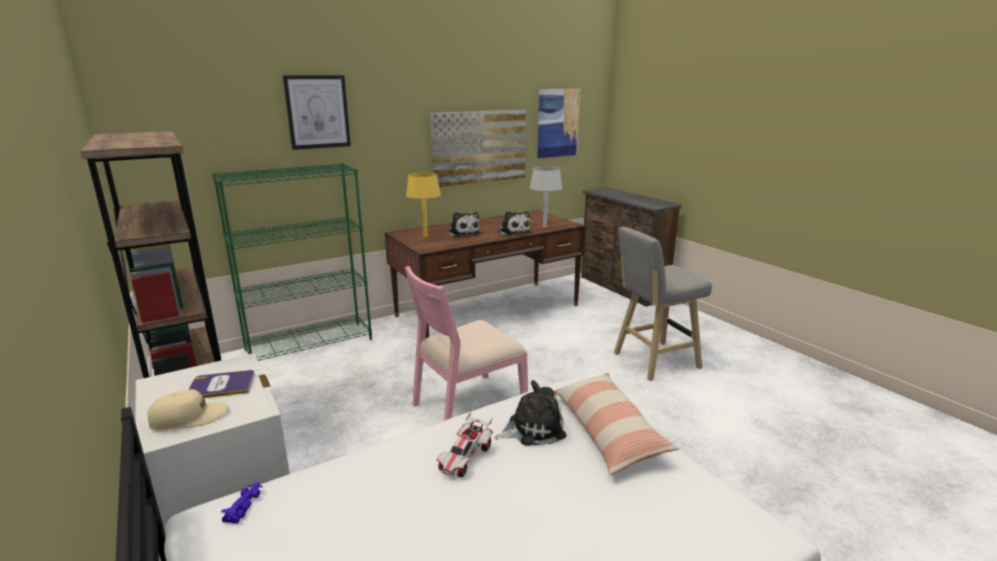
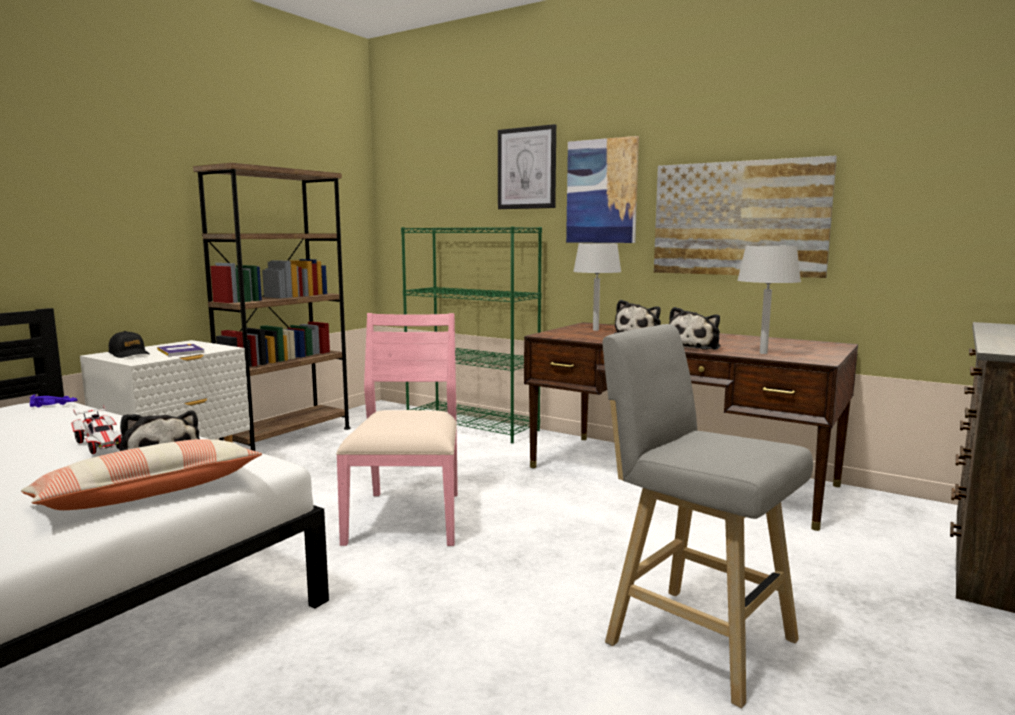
camera: 65 degrees right, 10 degrees down
(189, 418) = (129, 354): beige cap -> black cap
(425, 236) = (595, 330): yellow table lamp -> grey table lamp
(465, 458) = (100, 445): toy car -> toy car turned 135 degrees counterclockwise
(467, 405) = (407, 517): pink chair -> pink chair turned 60 degrees clockwise
(558, 123) = (923, 180): picture -> picture (602, 191)

